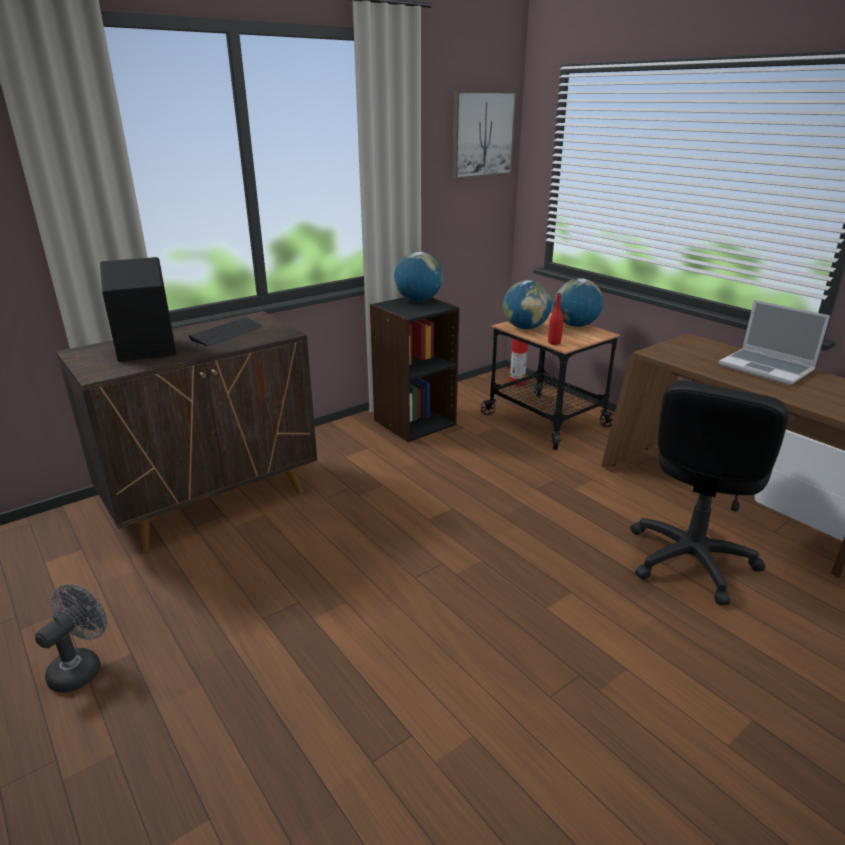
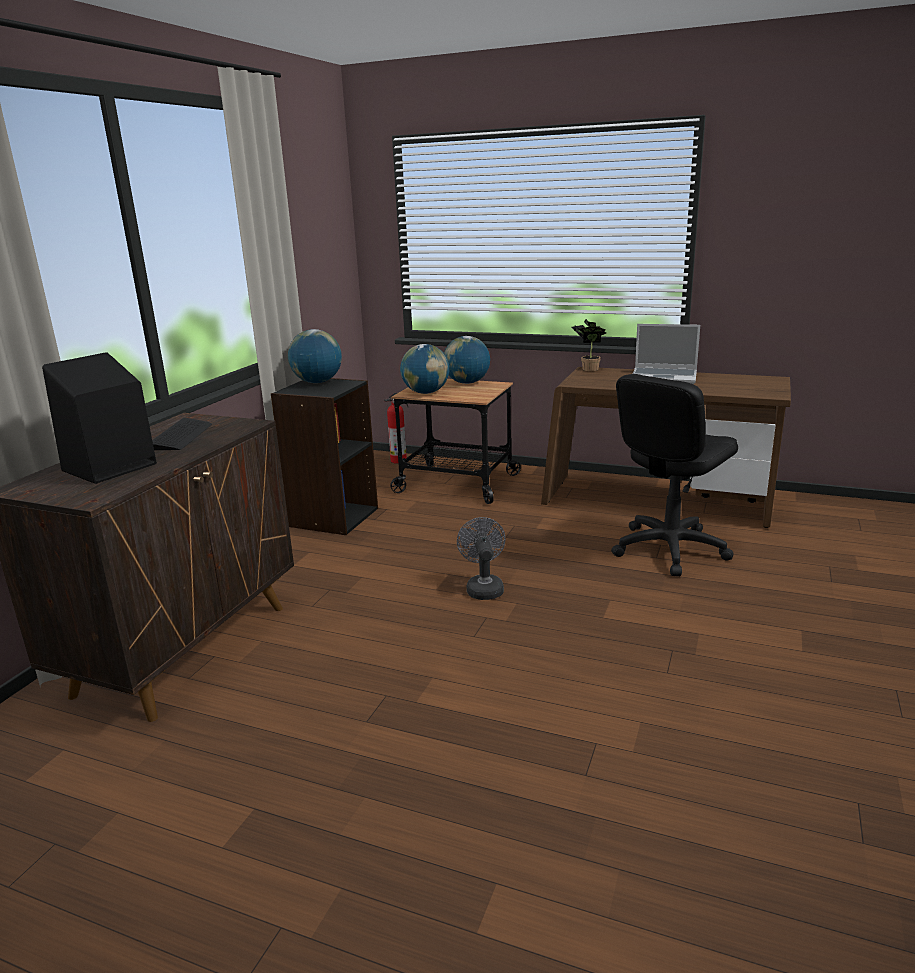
camera: 30 degrees left, 5 degrees down
(81, 667) = (209, 845): grey fan -> grey fan (483, 588)
(482, 134) = (326, 207): picture -> none
(554, 343) = (467, 398): red bottle -> none
(689, 560) = (669, 549): black office chair -> black office chair turned 45 degrees clockwise
(693, 338) = (588, 369): none -> potted plant

